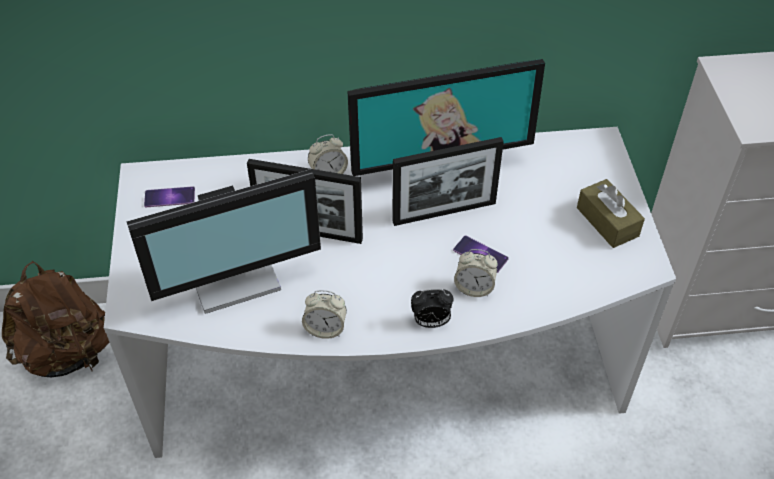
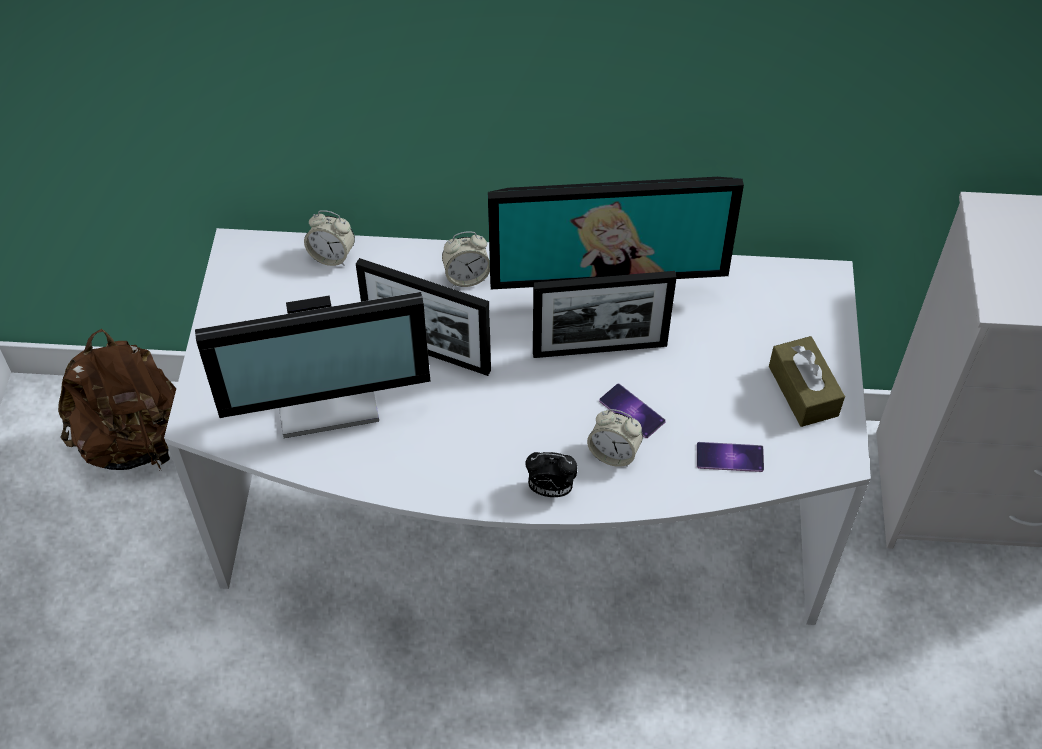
camera: 10 degrees right, 5 degrees up
(169, 197) = (268, 281): phone -> phone (730, 457)
(325, 328) = (422, 478): alarm clock -> alarm clock (332, 256)

